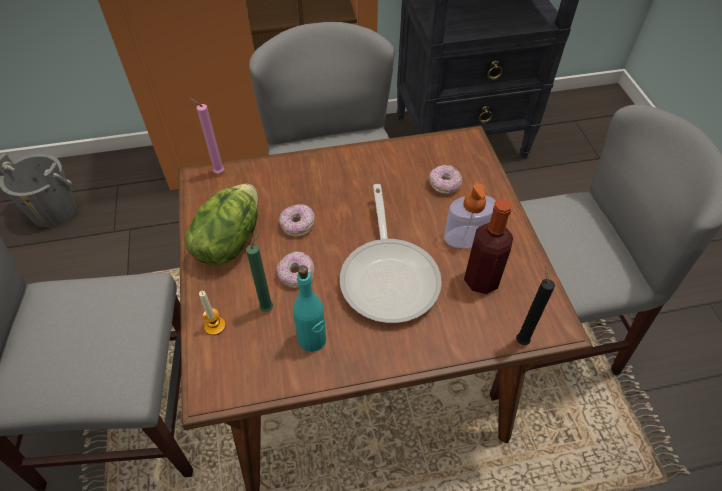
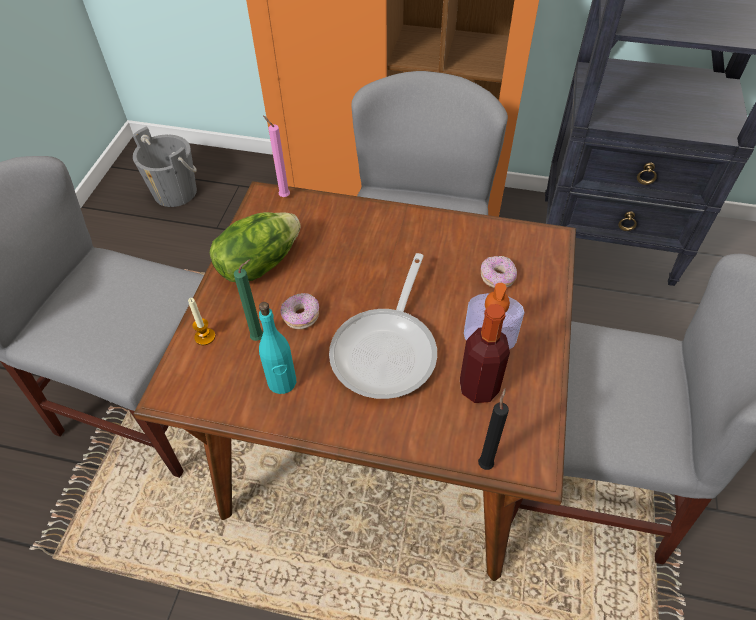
camera: 25 degrees right, 0 degrees up
(297, 225) = (328, 270): donut -> none

